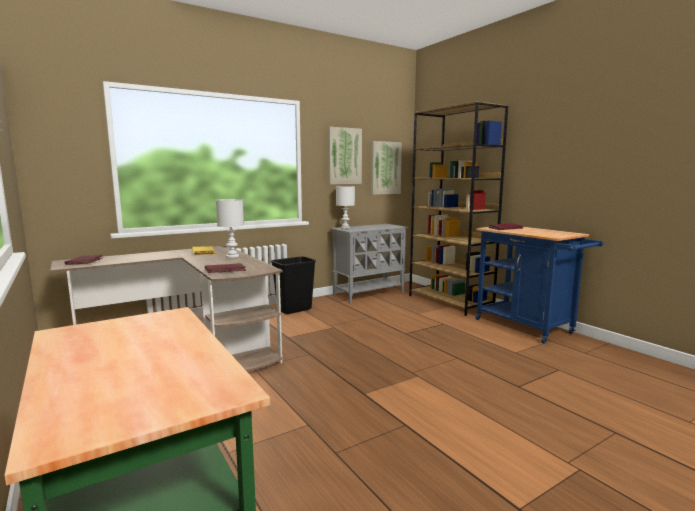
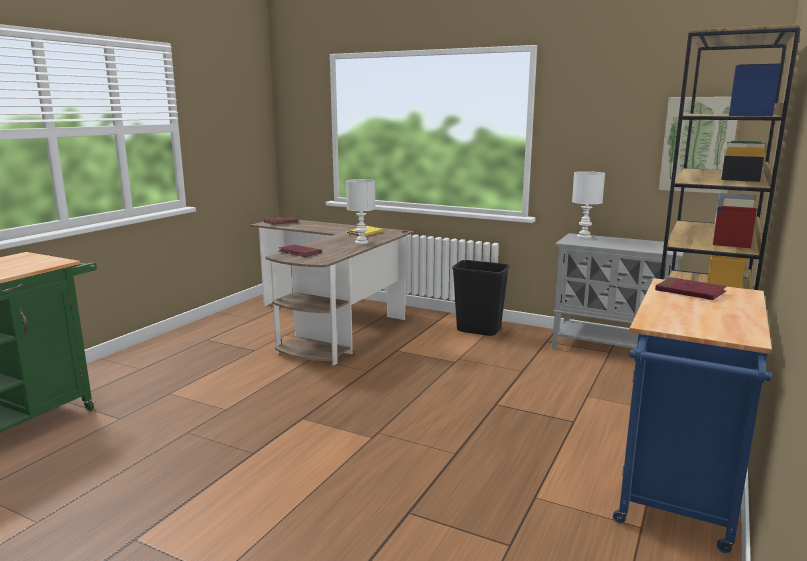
camera: 60 degrees right, 5 degrees up
(344, 156) = (609, 124): picture -> none

